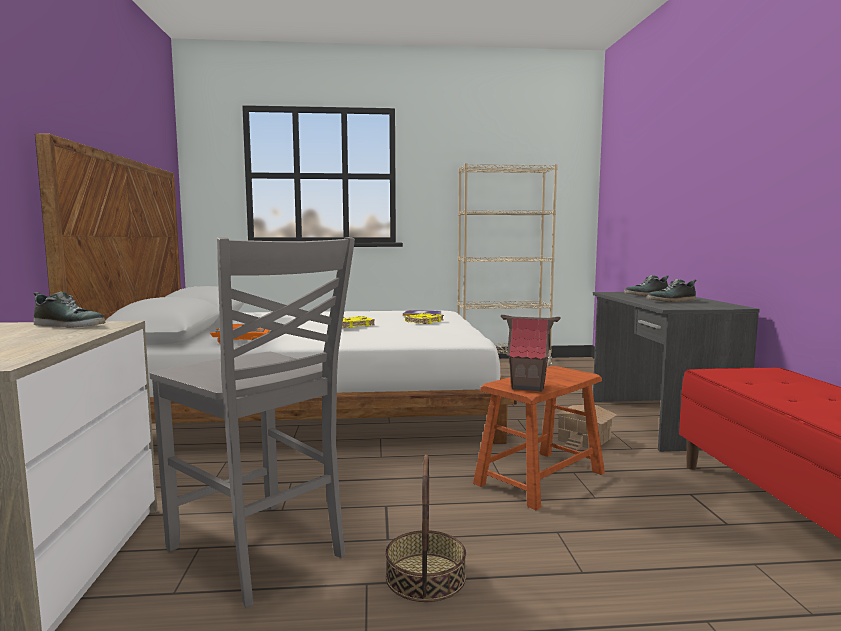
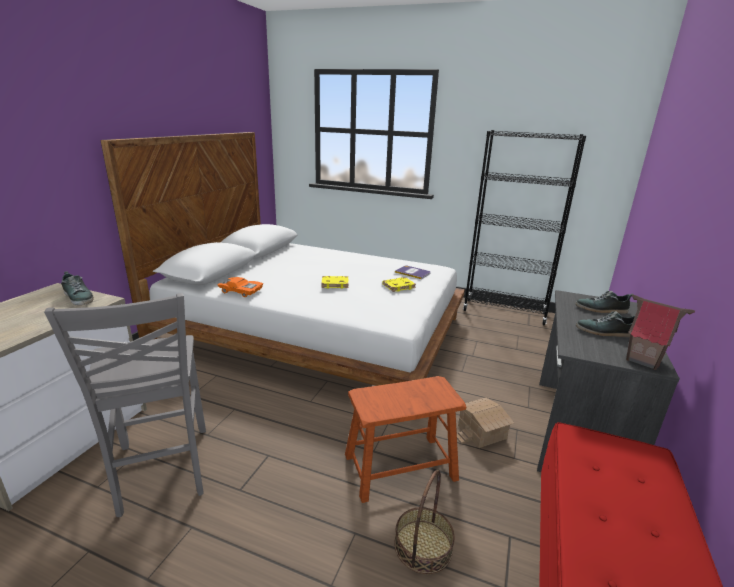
camera: 25 degrees right, 15 degrees up
(426, 577) = (228, 538): basket -> basket (423, 546)
(502, 363) = (504, 312): beige bookcase -> black bookcase
(528, 386) = (379, 405): toy house -> toy house (643, 359)

